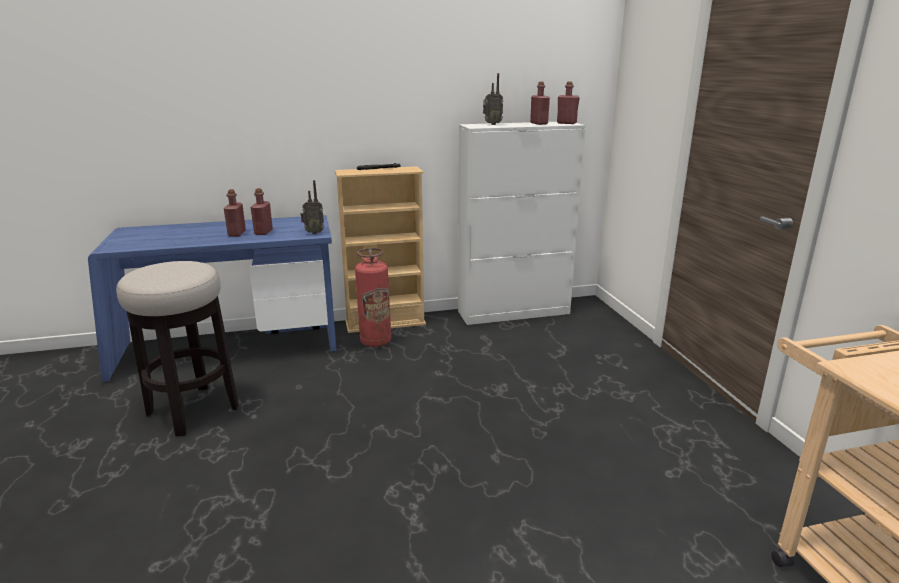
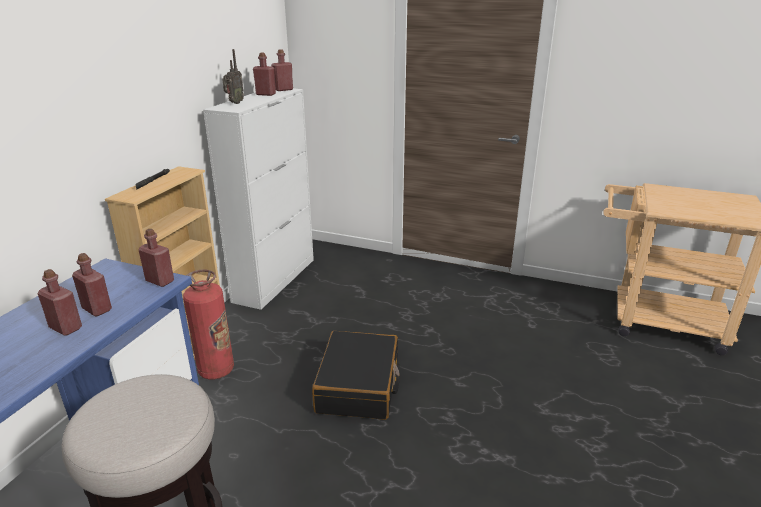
camera: 55 degrees left, 5 degrees up
(313, 233) = (160, 281): radio -> red bottle
(427, 405) = (359, 386): none -> black suitcase

